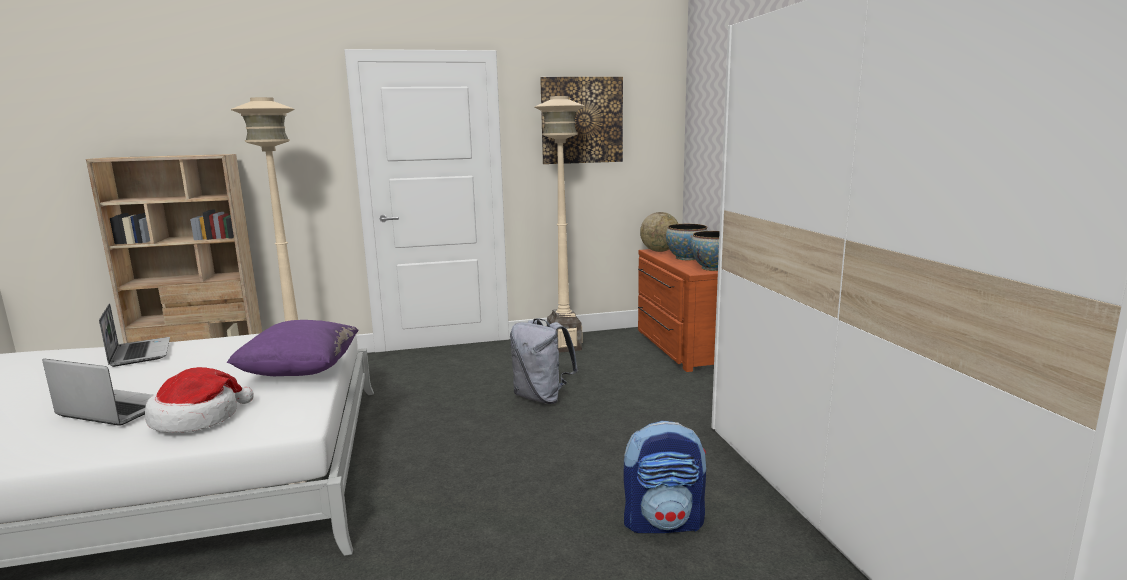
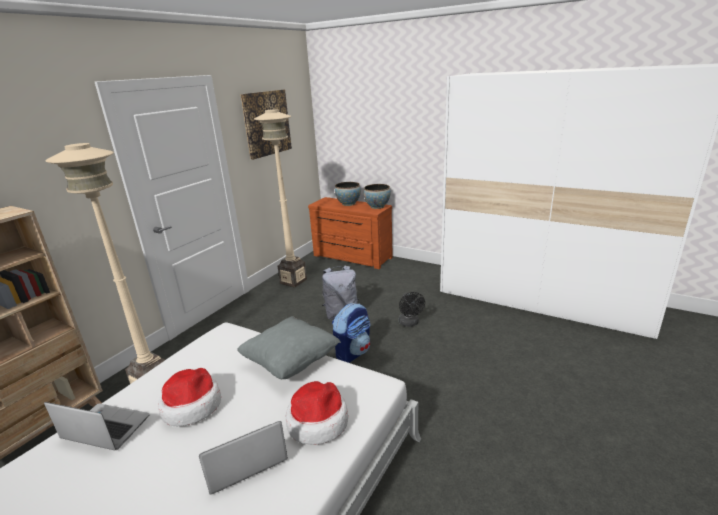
camera: 45 degrees left, 10 degrees up
(189, 364) = (192, 406): none -> hat
(300, 372) = (291, 362): purple pillow -> grey pillow
(594, 444) = (410, 323): none -> black fan
(659, 251) = (322, 203): globe -> none
(664, 522) = (493, 339): backpack -> backpack (353, 352)

